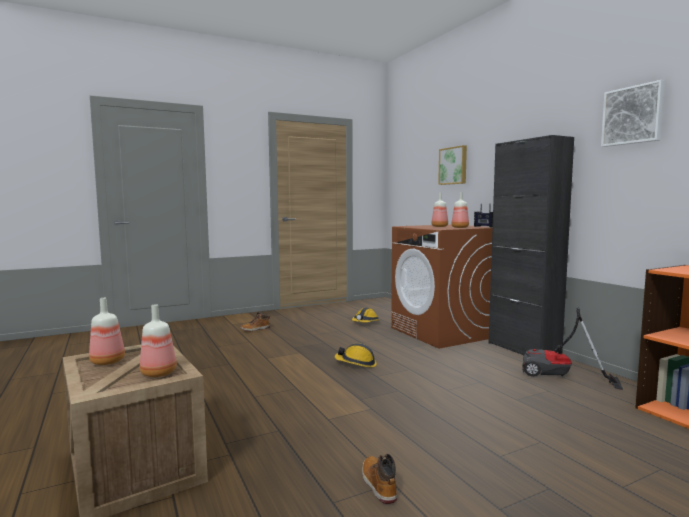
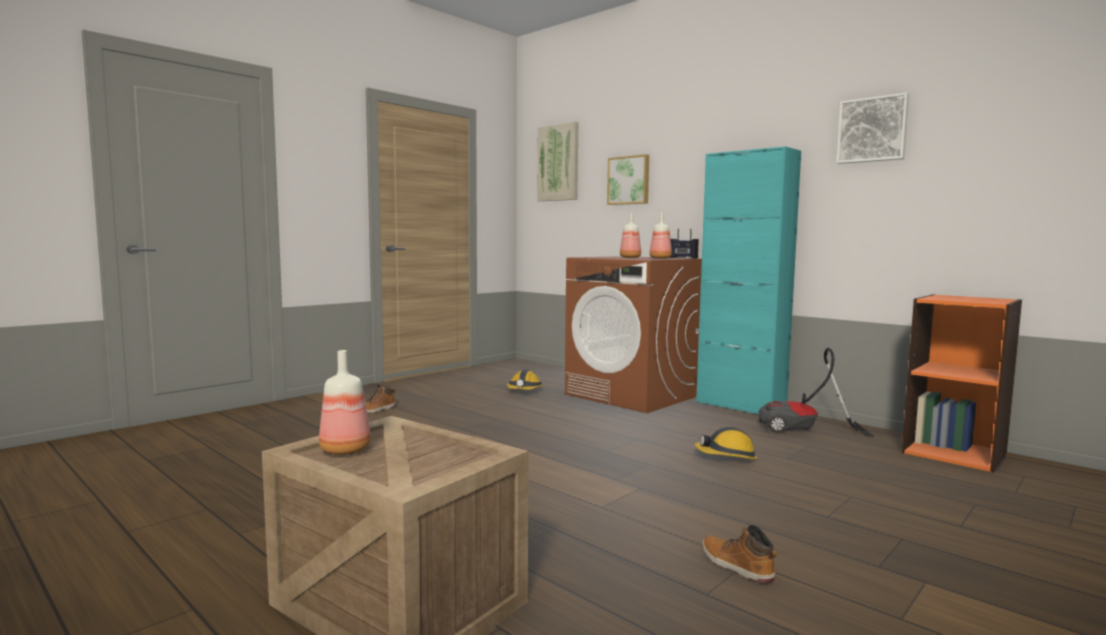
camera: 20 degrees left, 0 degrees up
(159, 373) = (453, 455): bottle -> none
(356, 363) = (565, 439): hard hat -> hard hat (726, 456)
(410, 154) = (558, 163): none -> picture
(523, 350) = (740, 406): black cabinet -> turquoise cabinet

